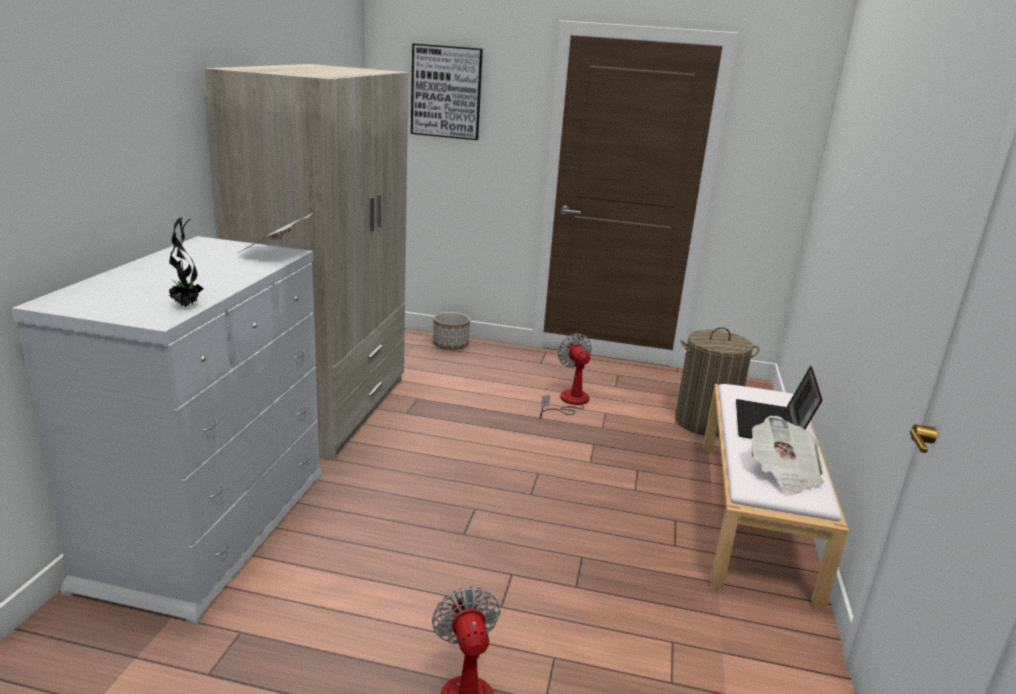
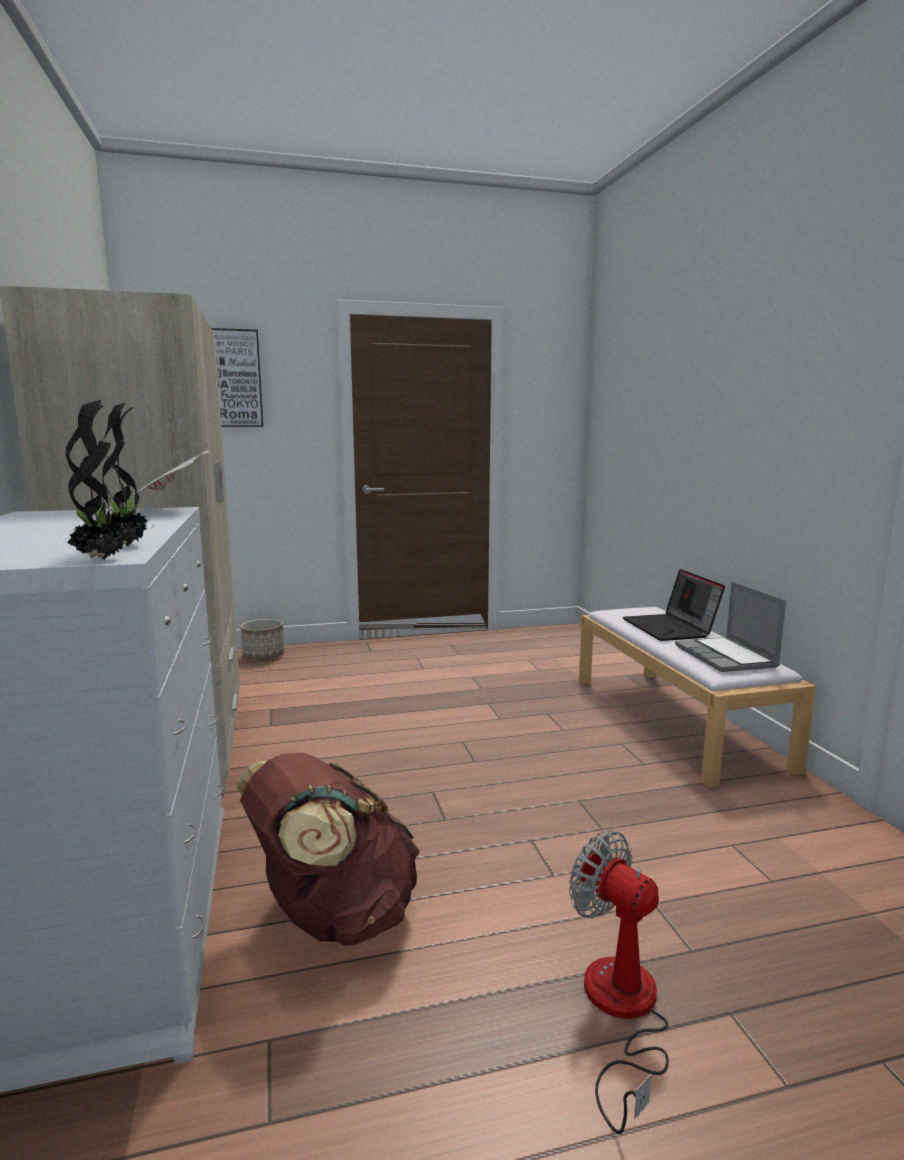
camera: 25 degrees left, 10 degrees down
(152, 320) = (102, 559): none -> potted plant
(331, 575) = (333, 917): none -> brown backpack
(569, 402) = (430, 676): fan -> none
(705, 422) = (561, 663): laundry basket -> none
(783, 473) = (727, 657): newspaper -> laptop

